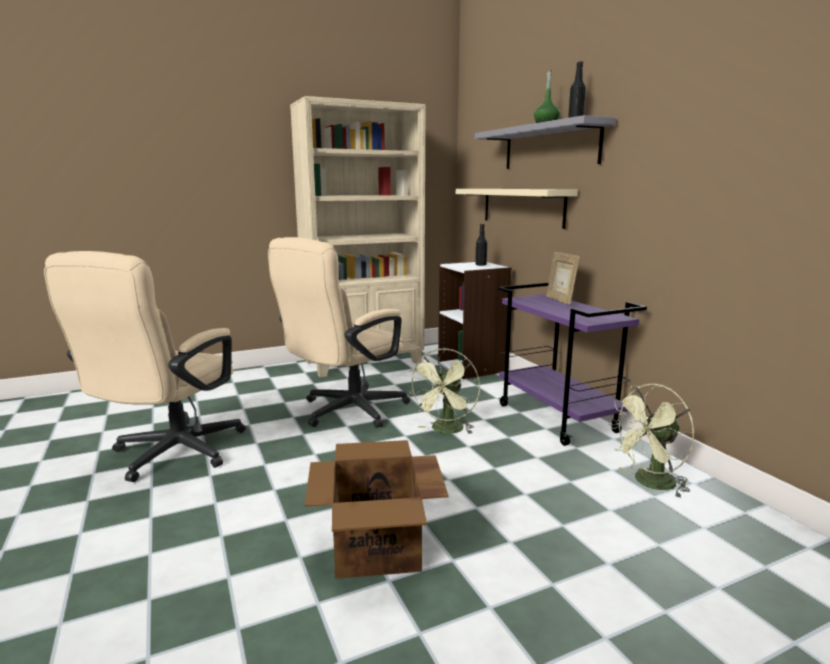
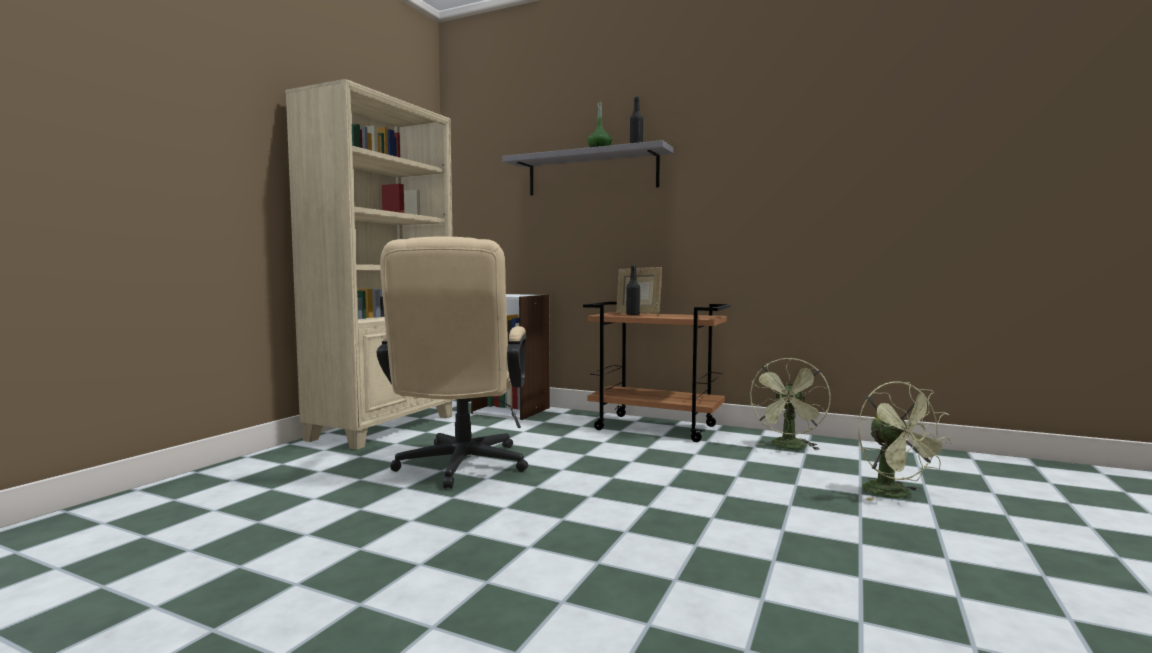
camera: 40 degrees left, 10 degrees down
(170, 455) = (310, 568): beige office chair -> none
(376, 549) = (719, 547): cardboard box -> none
(446, 431) = (591, 456): green fan -> green fan (895, 495)
(480, 265) = (515, 294): black bottle -> black bottle (633, 315)
(522, 206) = (556, 232): beige shelf -> none
(558, 418) = (657, 428): purple cart -> brown cart

